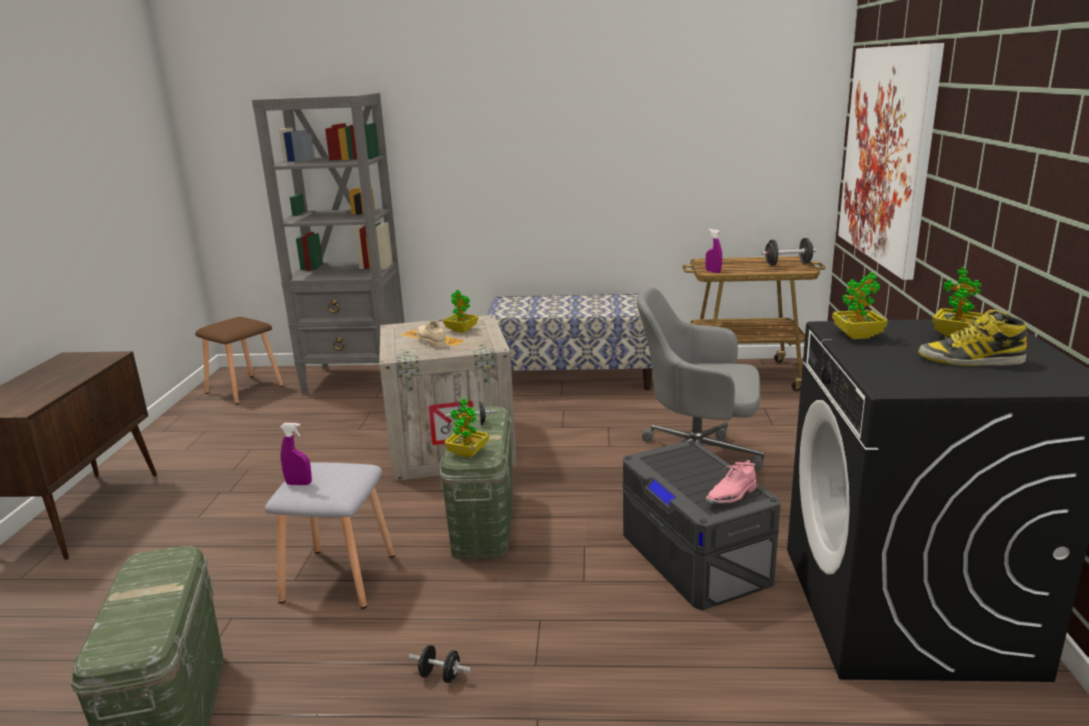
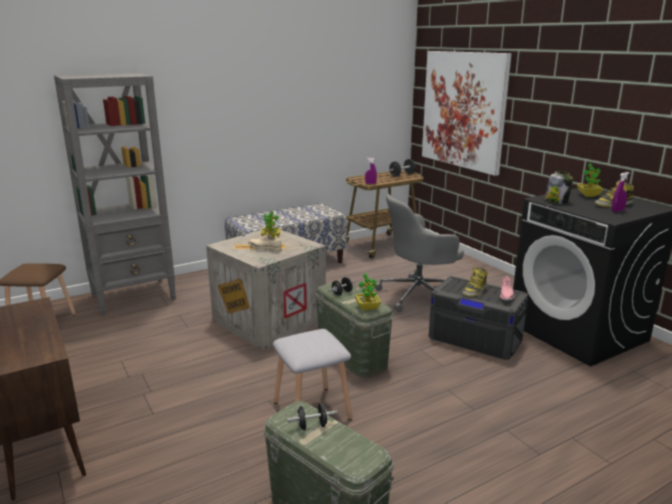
camera: 35 degrees left, 0 degrees up
(299, 484) = (302, 349): purple spray bottle -> purple spray bottle (617, 210)
(440, 676) = (439, 432): black dumbbell -> black dumbbell (312, 426)
(693, 472) = (474, 290): none -> boot
(857, 336) = (556, 201): potted plant -> jar

